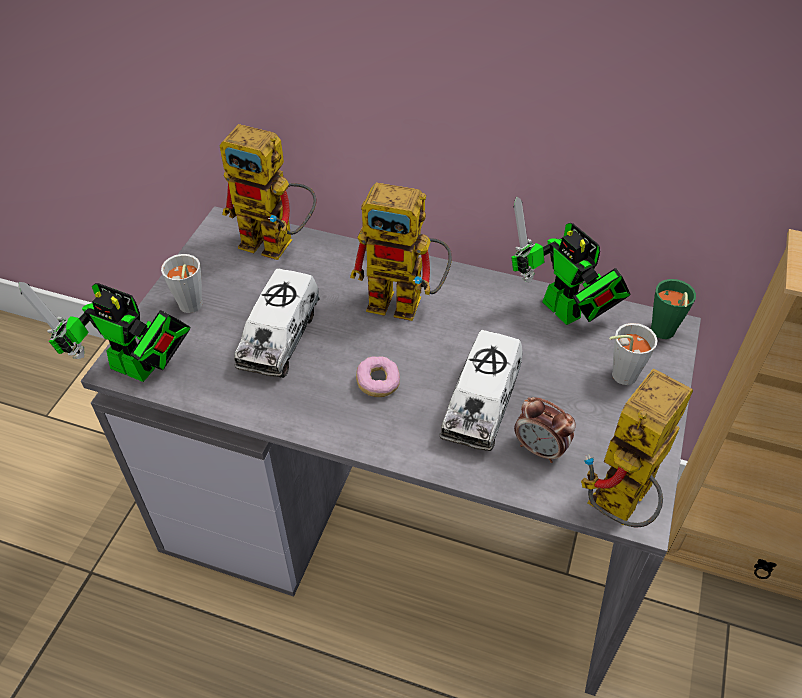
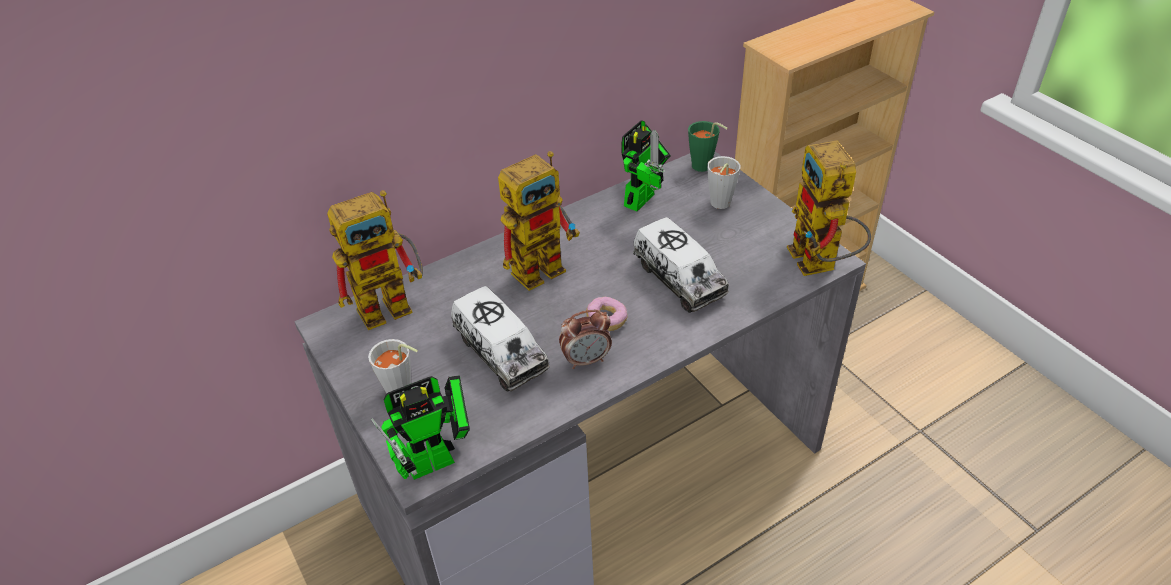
camera: 50 degrees left, 5 degrees down
(540, 449) = (743, 273): alarm clock -> alarm clock (586, 360)
(566, 314) = (642, 197): toy robot -> toy robot turned 60 degrees counterclockwise

